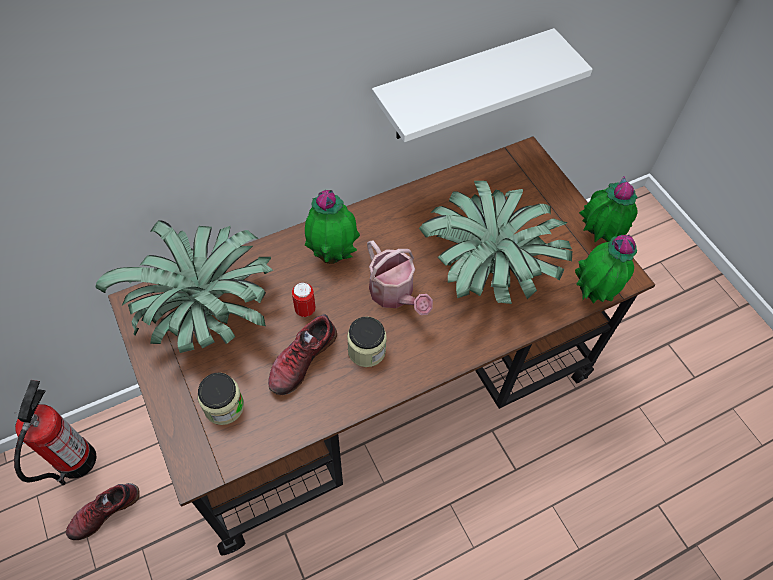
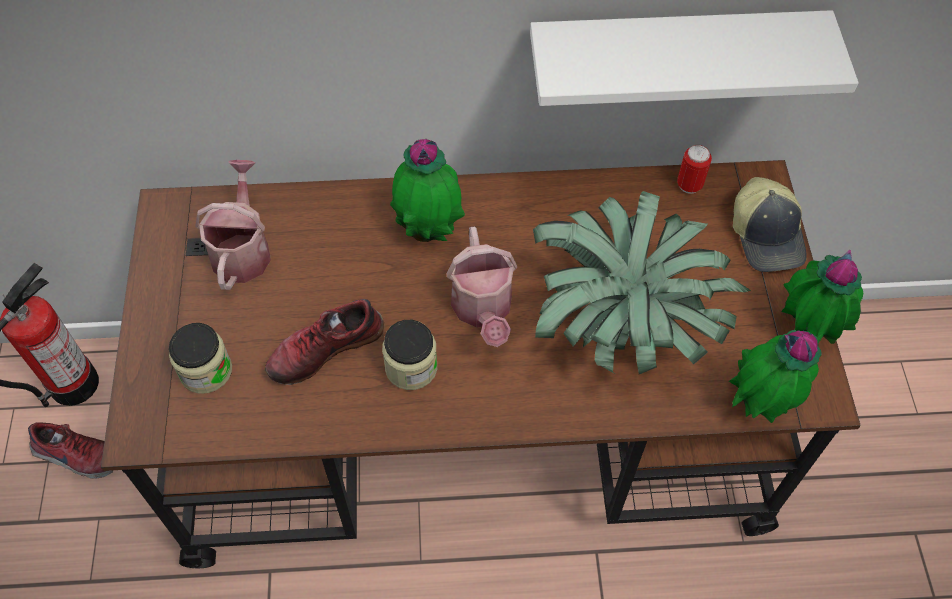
camera: 25 degrees right, 0 degrees up
(104, 511) = (77, 456): shoe -> shoe turned 150 degrees counterclockwise
(207, 312) = (242, 249): potted plant -> watering can
(305, 310) = (360, 288): can -> can (689, 185)
(546, 187) = (767, 236): none -> cap

